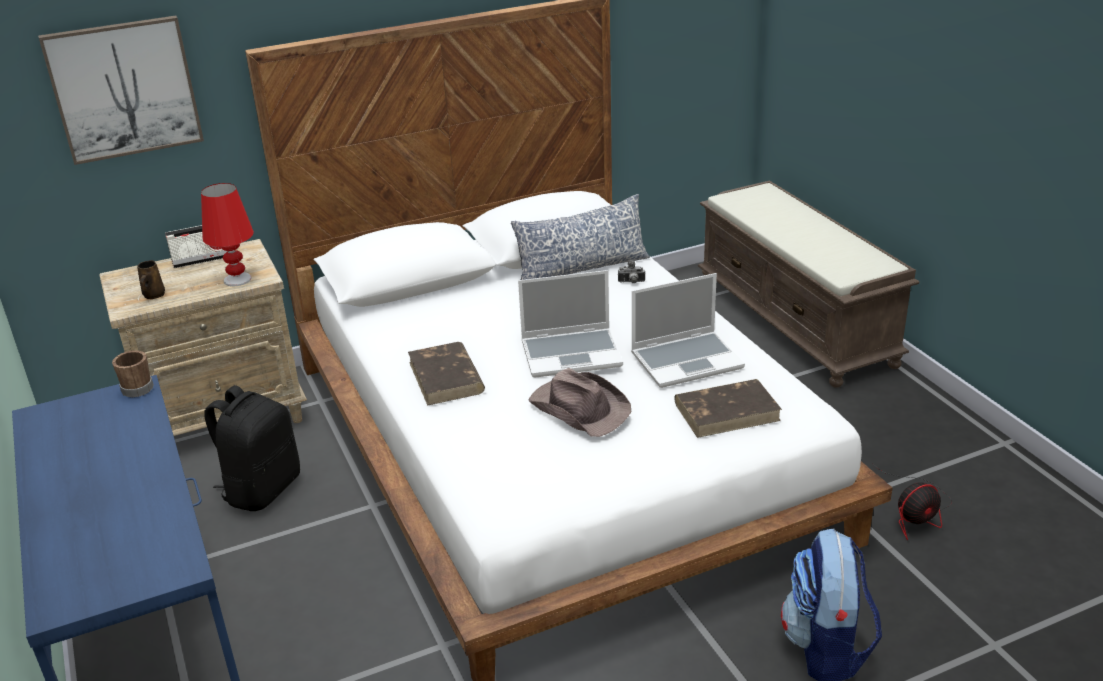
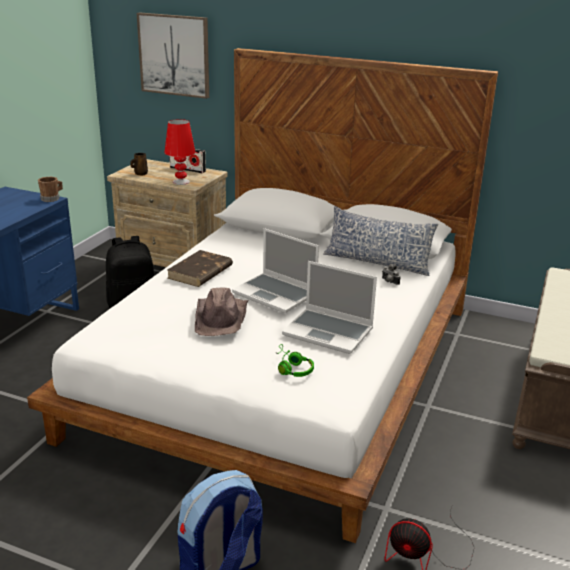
camera: 45 degrees right, 5 degrees down
(727, 411) = (292, 368): brown book -> green headphones

